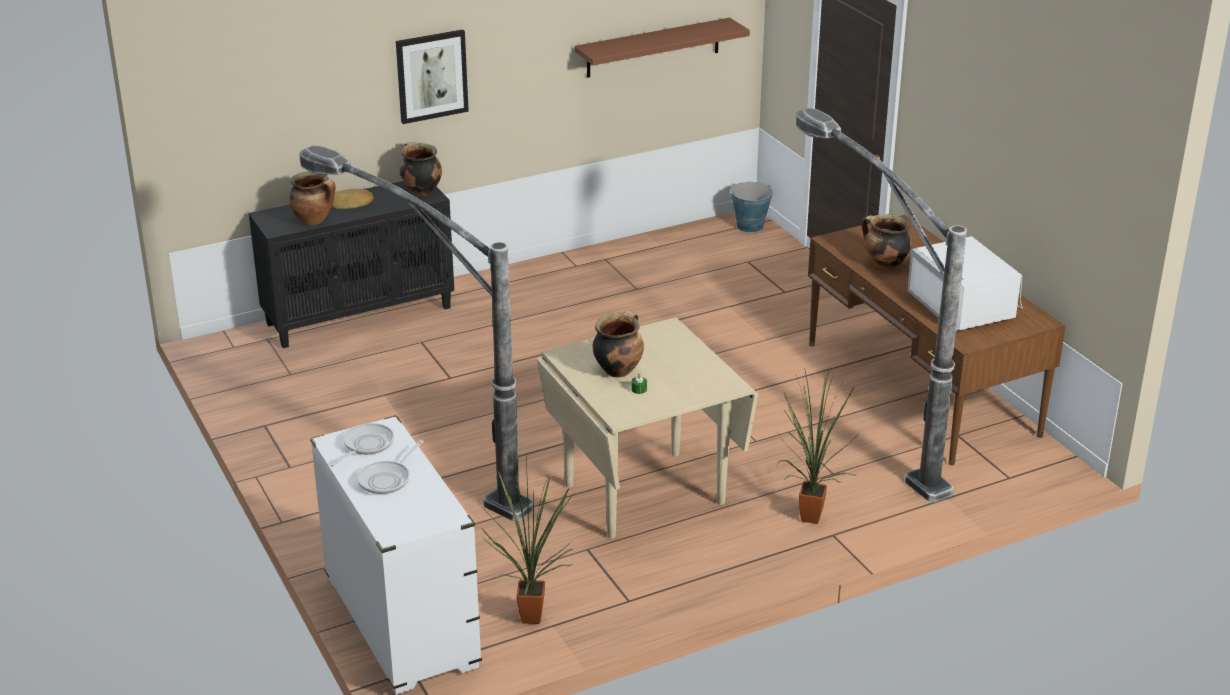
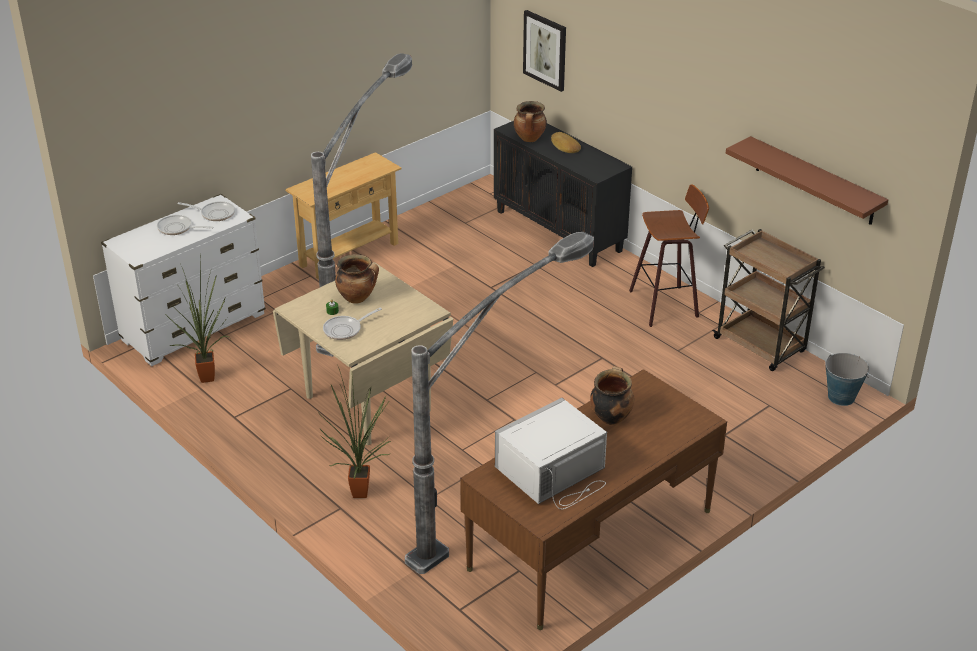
camera: 75 degrees right, 5 degrees up
(302, 470) = (349, 254): none -> beige console table
(421, 191) = (604, 169): cooking pot -> none
(431, 76) = (646, 91): picture -> picture (545, 50)
(550, 279) = (666, 304): none -> stool
(651, 246) = (761, 346): none -> brown cart
(683, 384) = (345, 330): none -> frying pan

